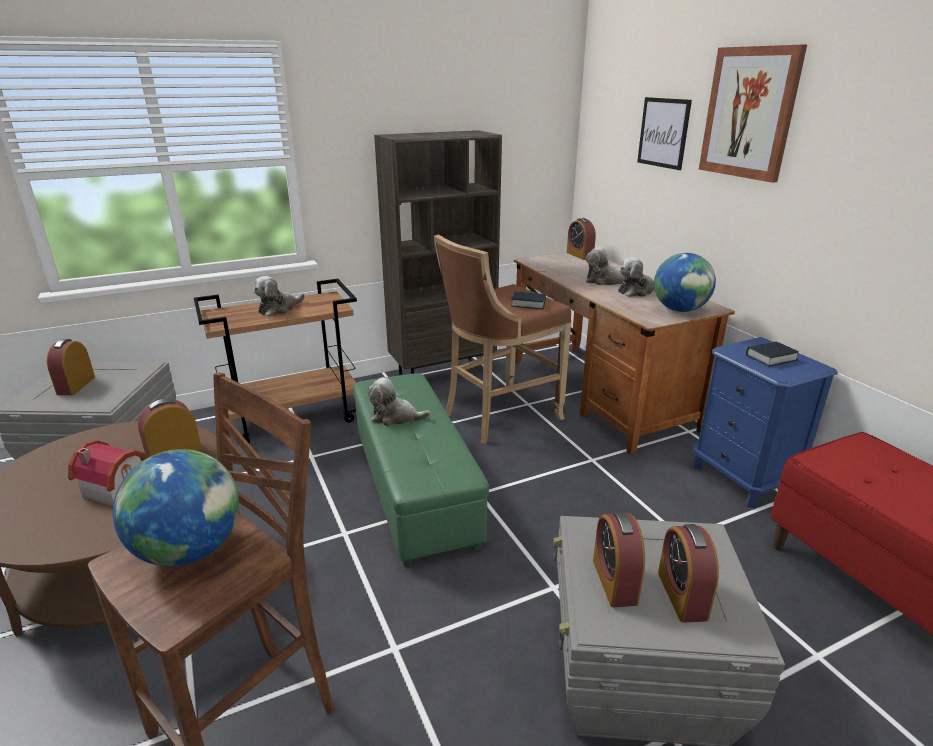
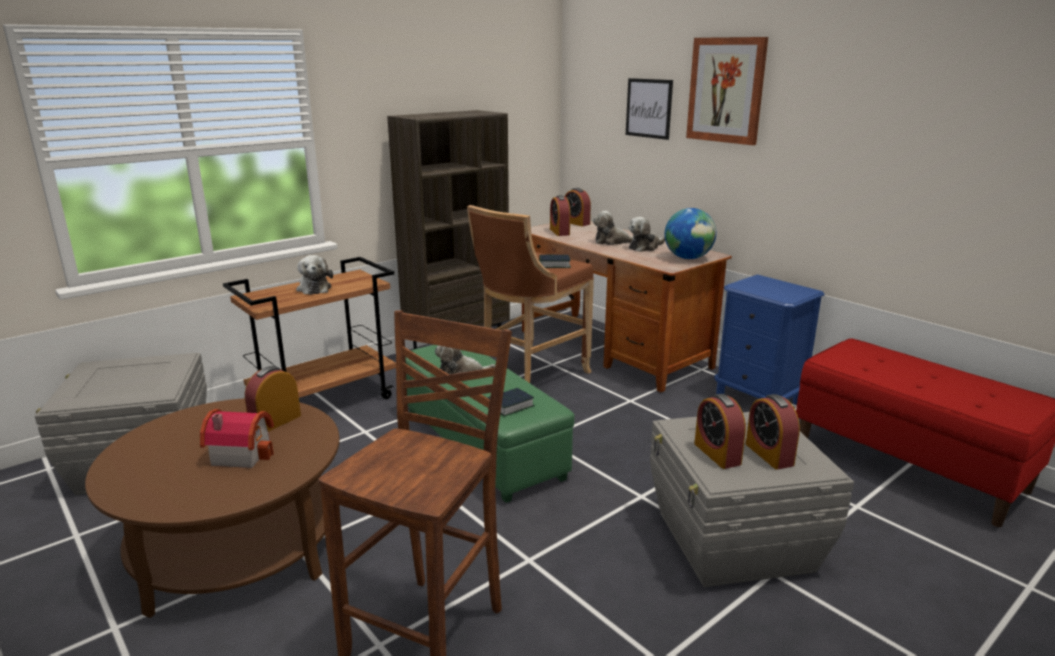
camera: 15 degrees left, 5 degrees down
(76, 385) = (114, 382): alarm clock -> alarm clock (559, 232)
(189, 550) = (401, 459): globe -> none
(279, 309) = (314, 288): plush toy -> plush toy turned 45 degrees counterclockwise
(770, 358) = (772, 288): book -> book (510, 406)

